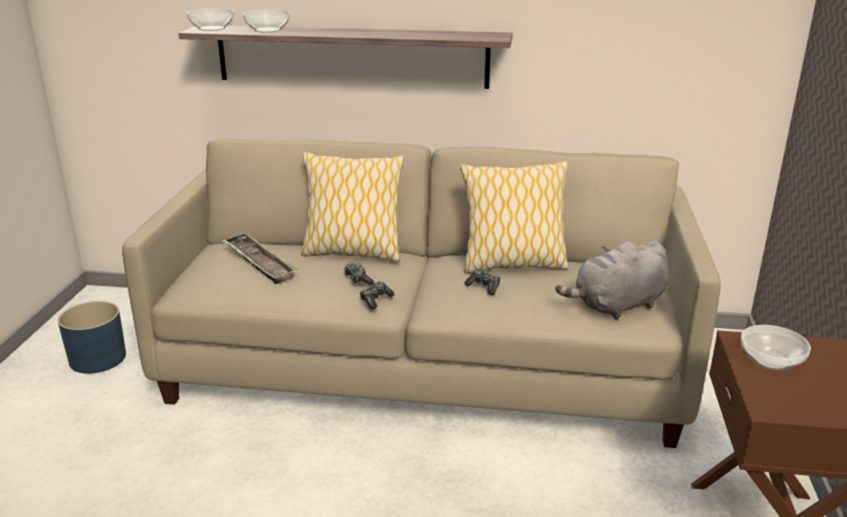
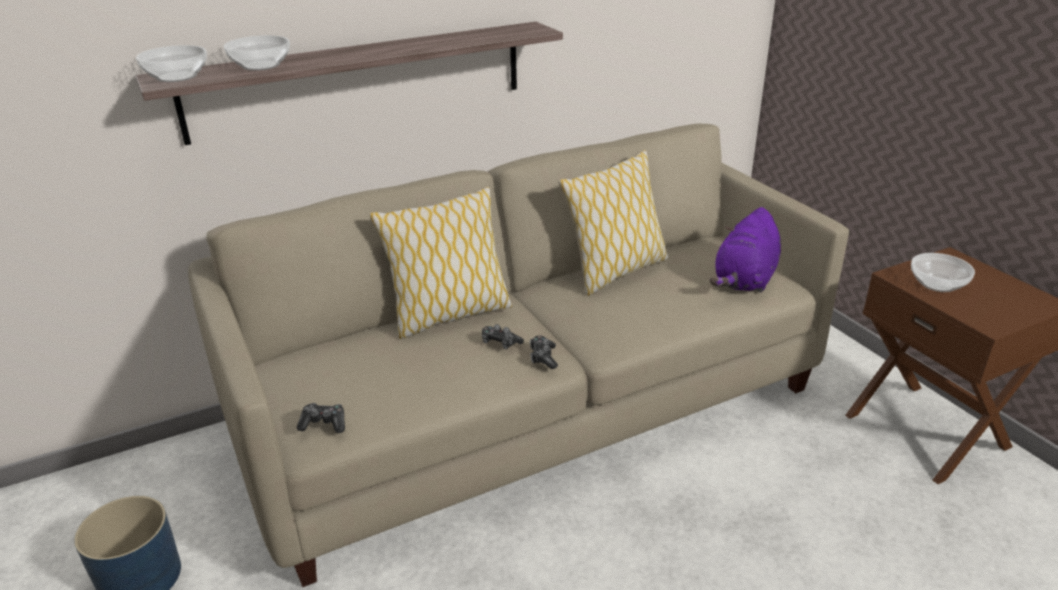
camera: 35 degrees left, 5 degrees up
(259, 262) = (366, 365): tray -> none
(484, 287) = (625, 303): game controller -> game controller (324, 424)
(616, 306) = (745, 280): grey plush toy -> purple plush toy

